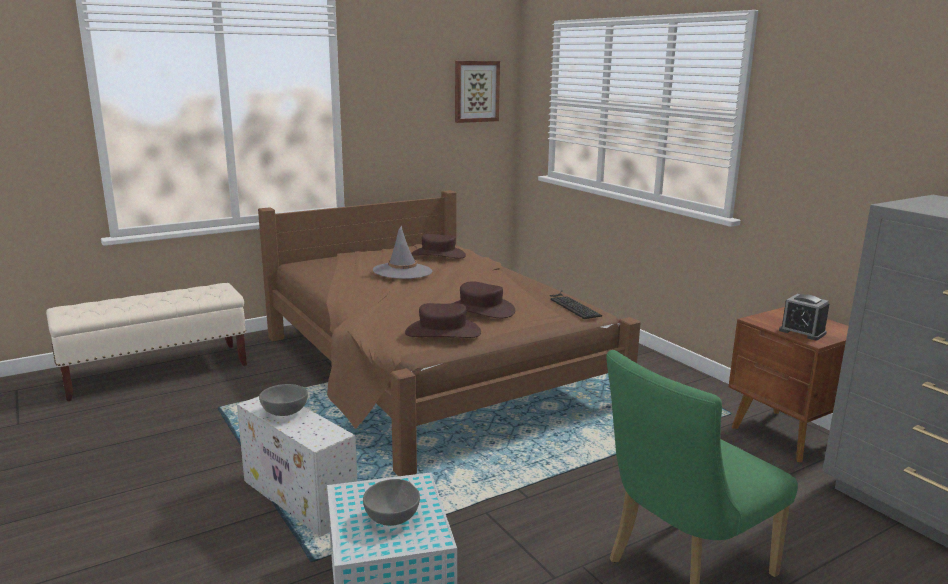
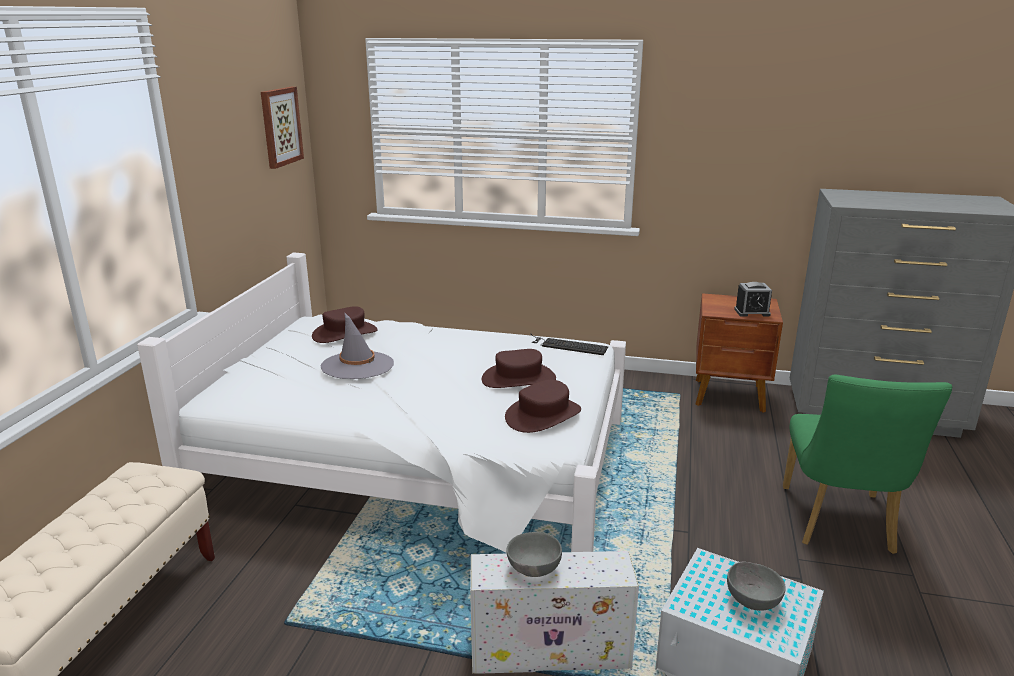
camera: 45 degrees left, 5 degrees up
(431, 370) = (421, 462): brown bed -> white bed

